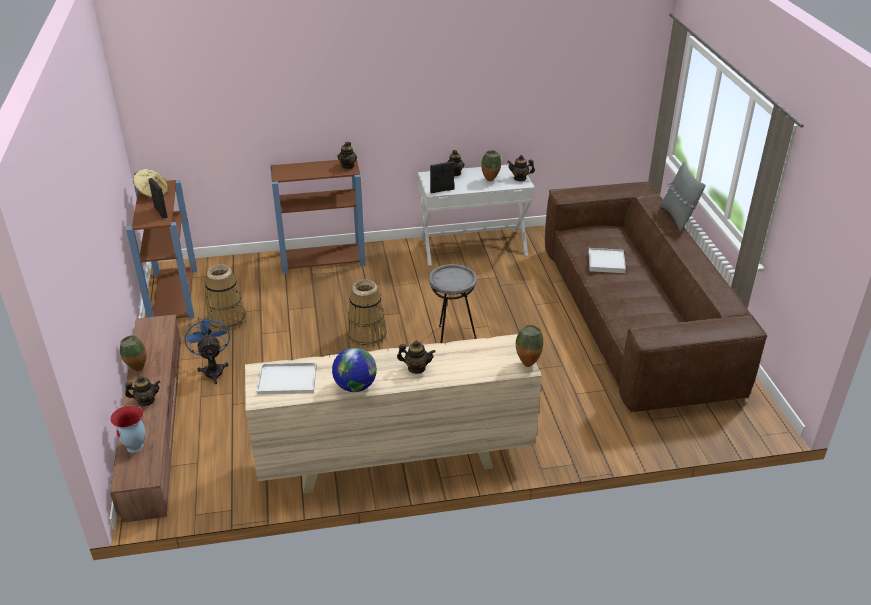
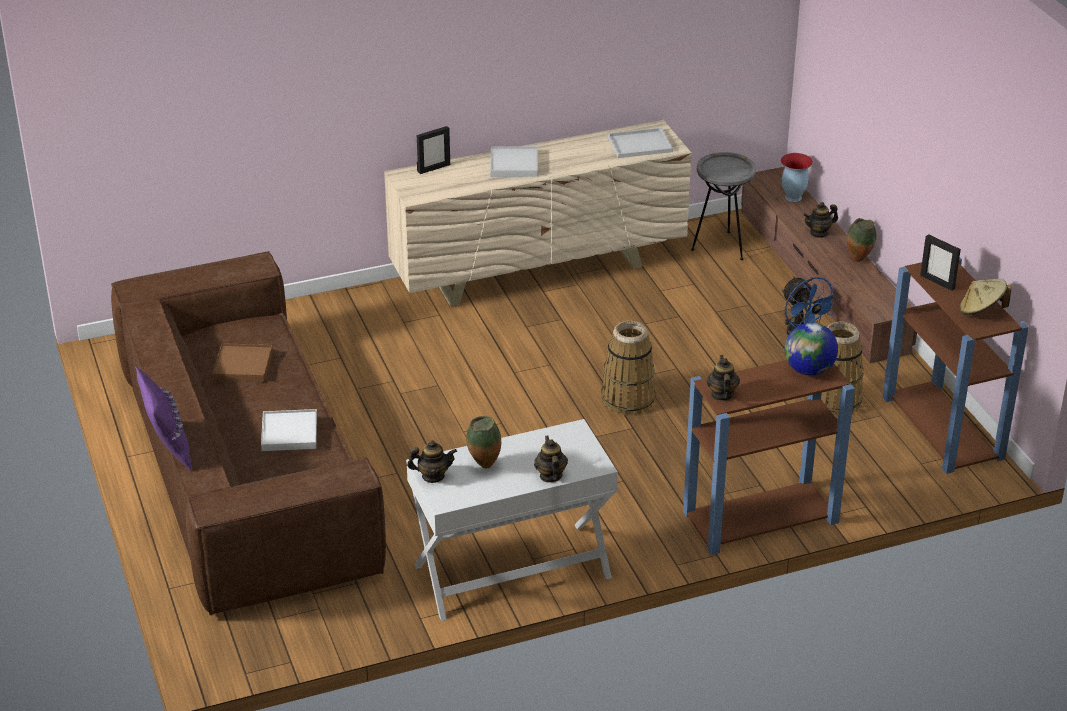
camera: 170 degrees right, 0 degrees up
(355, 386) = (569, 145): globe -> globe (809, 370)
(416, 368) = (514, 164): teapot -> white tray
(442, 190) = (561, 433): picture frame -> picture frame (433, 168)
(451, 338) = (510, 408): grey side table -> grey side table (721, 247)
(527, 363) = (399, 179): vase -> none
(646, 309) = (243, 365): none -> brown tray
(678, 217) = (168, 449): grey pillow -> purple pillow

